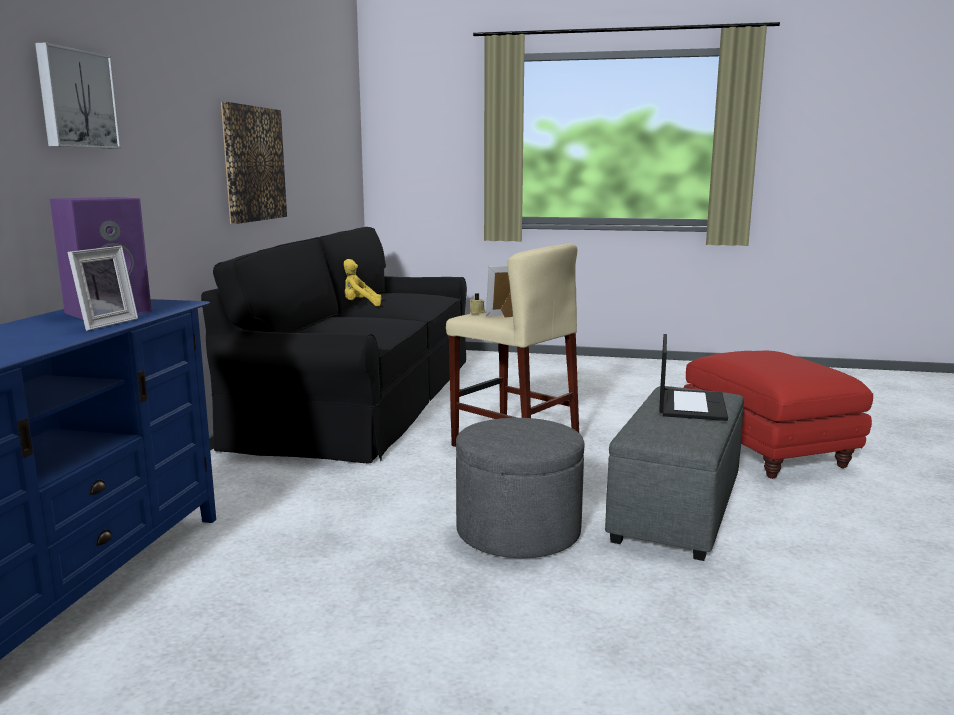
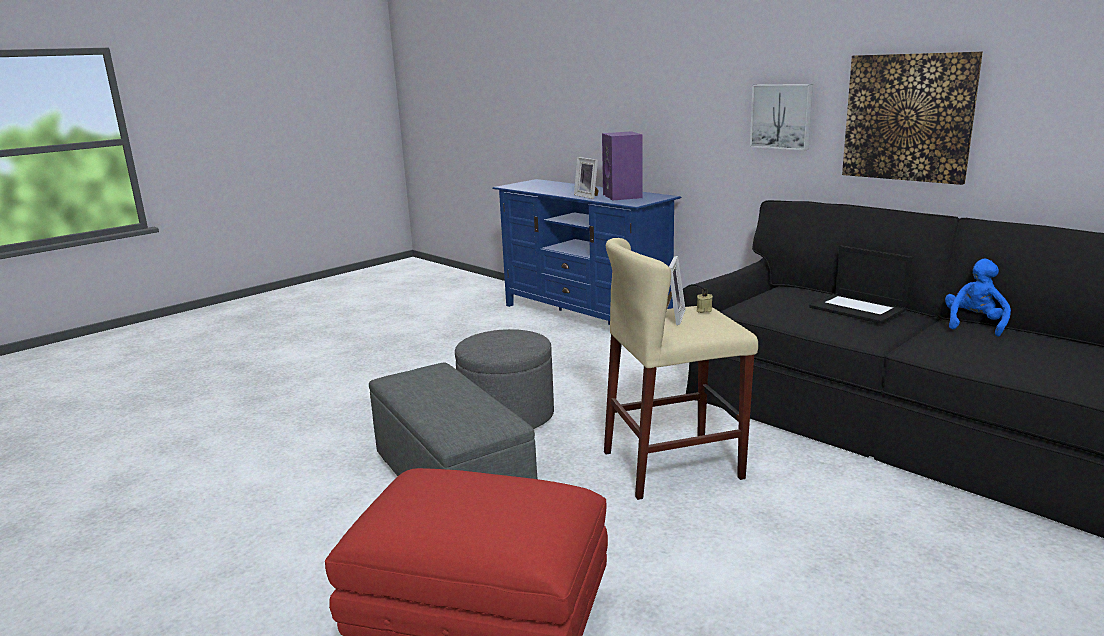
camera: 125 degrees right, 5 degrees up
(76, 99) = (686, 73): picture -> picture (782, 116)
(358, 305) = (974, 324): yellow plush toy -> blue plush toy
(690, 404) = (452, 407): laptop -> laptop (858, 308)

